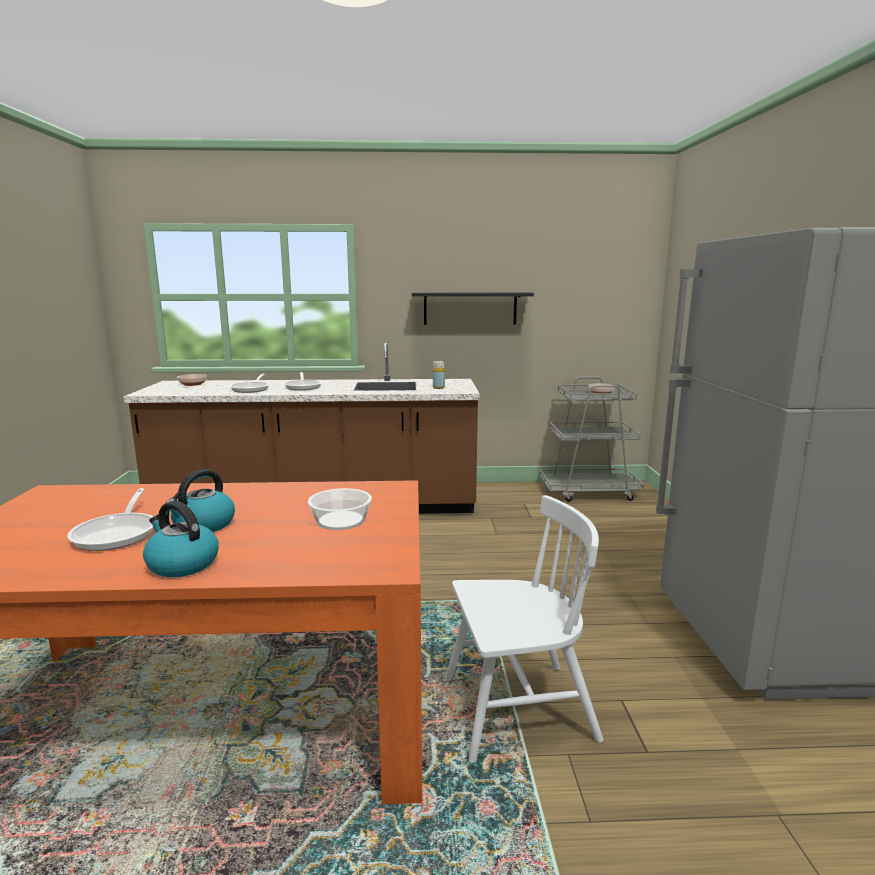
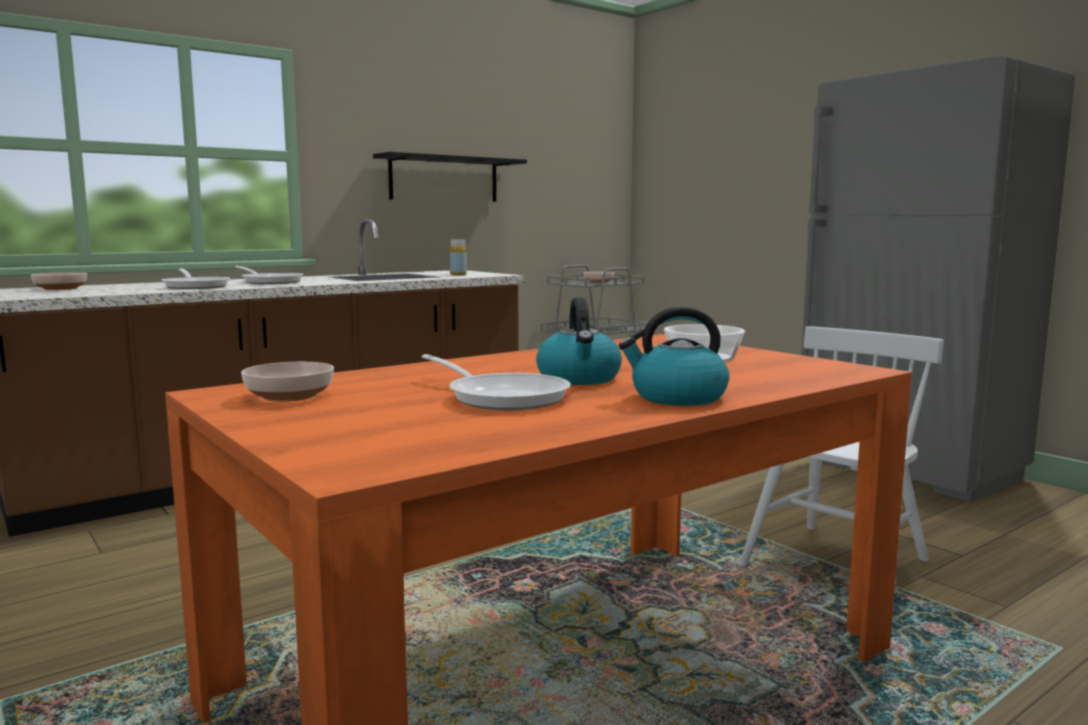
camera: 35 degrees left, 5 degrees down
(57, 503) = (291, 396): none -> bowl

